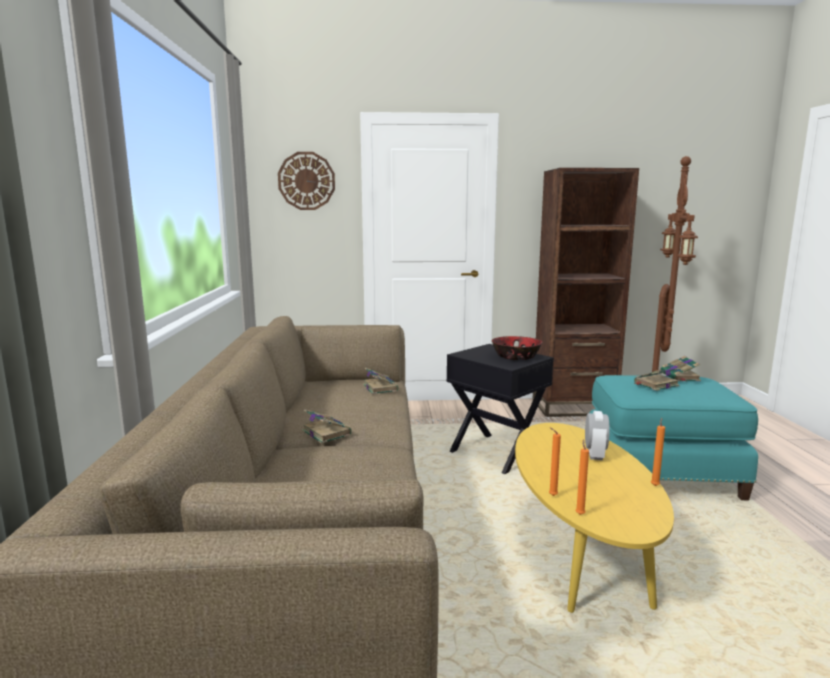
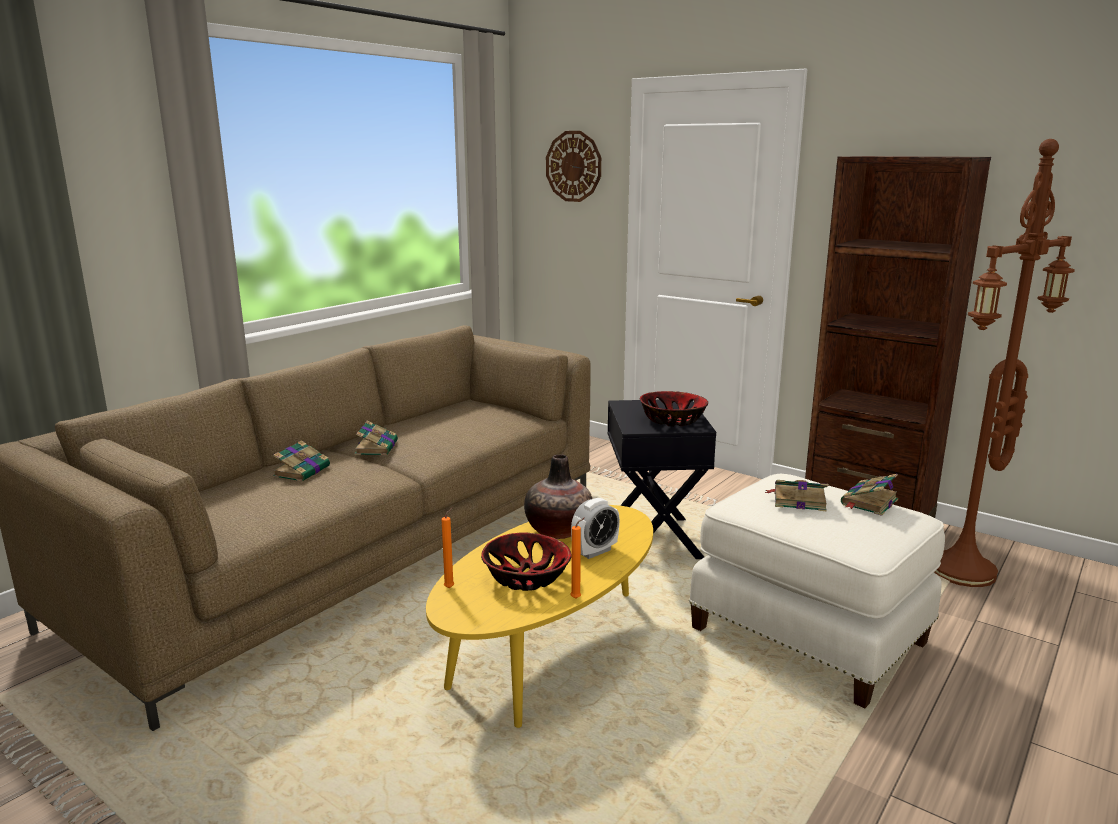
camera: 40 degrees right, 5 degrees up
(380, 387) = (507, 421): book -> book (303, 471)
(546, 450) = (558, 530): none -> vase
(551, 495) = (465, 565): orange candle -> none
(602, 486) = (527, 577): none -> bowl
(660, 474) = (810, 634): turquoise ottoman -> white ottoman

